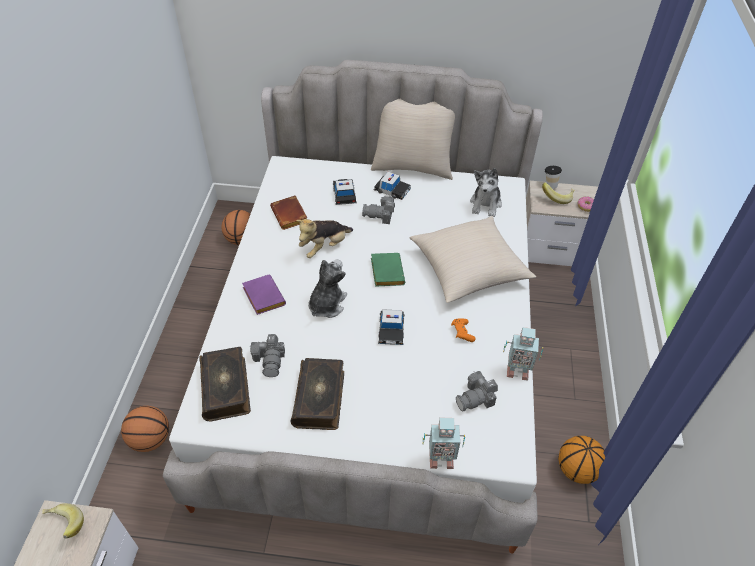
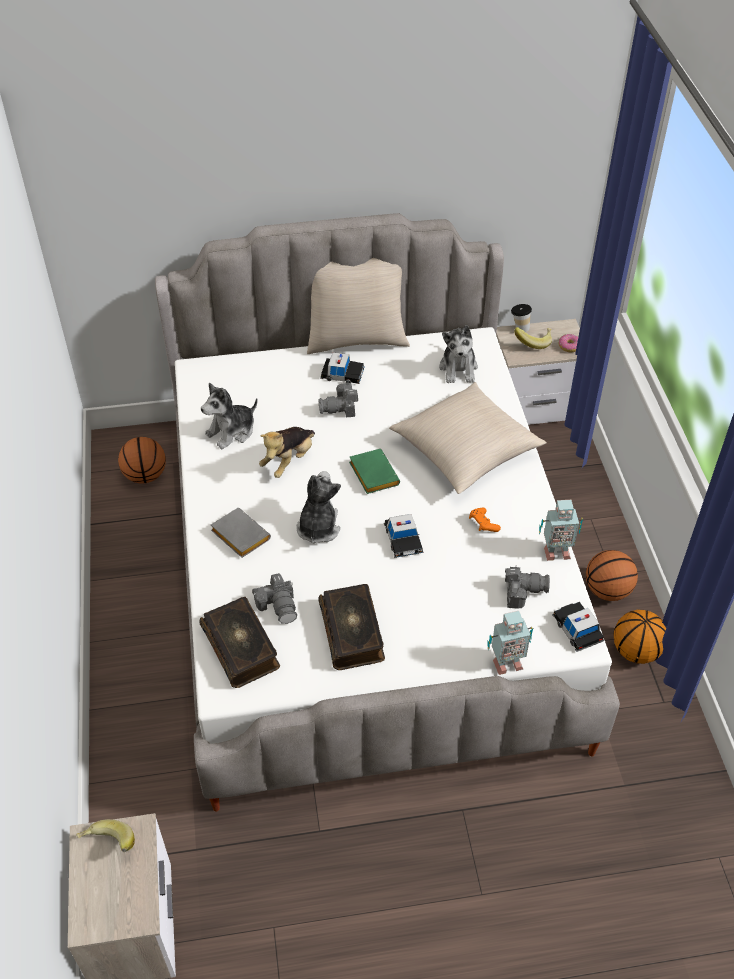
camera: 15 degrees left, 0 degrees up
(151, 439) = (132, 743): basketball -> basketball (607, 590)
(262, 297) = (238, 536): purple book -> grey book
(291, 216) = (232, 431): brown book -> plush toy
(344, 194) = (286, 391): toy car -> toy car (577, 629)
(476, 398) = (522, 591): camera -> camera turned 135 degrees counterclockwise

